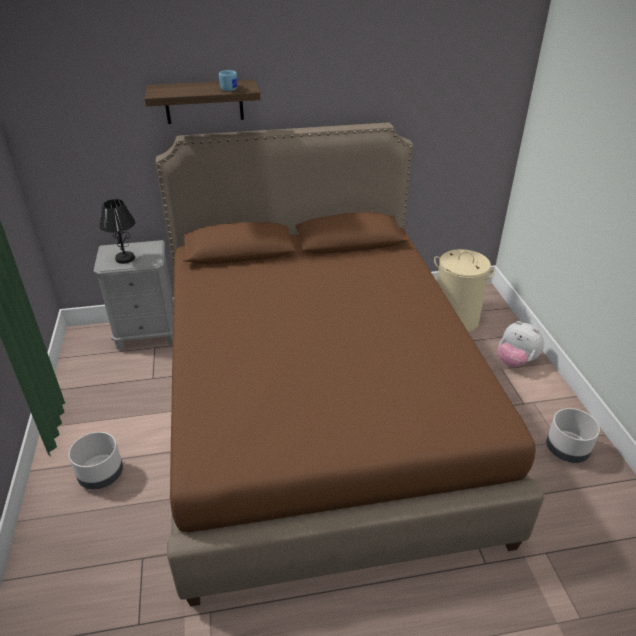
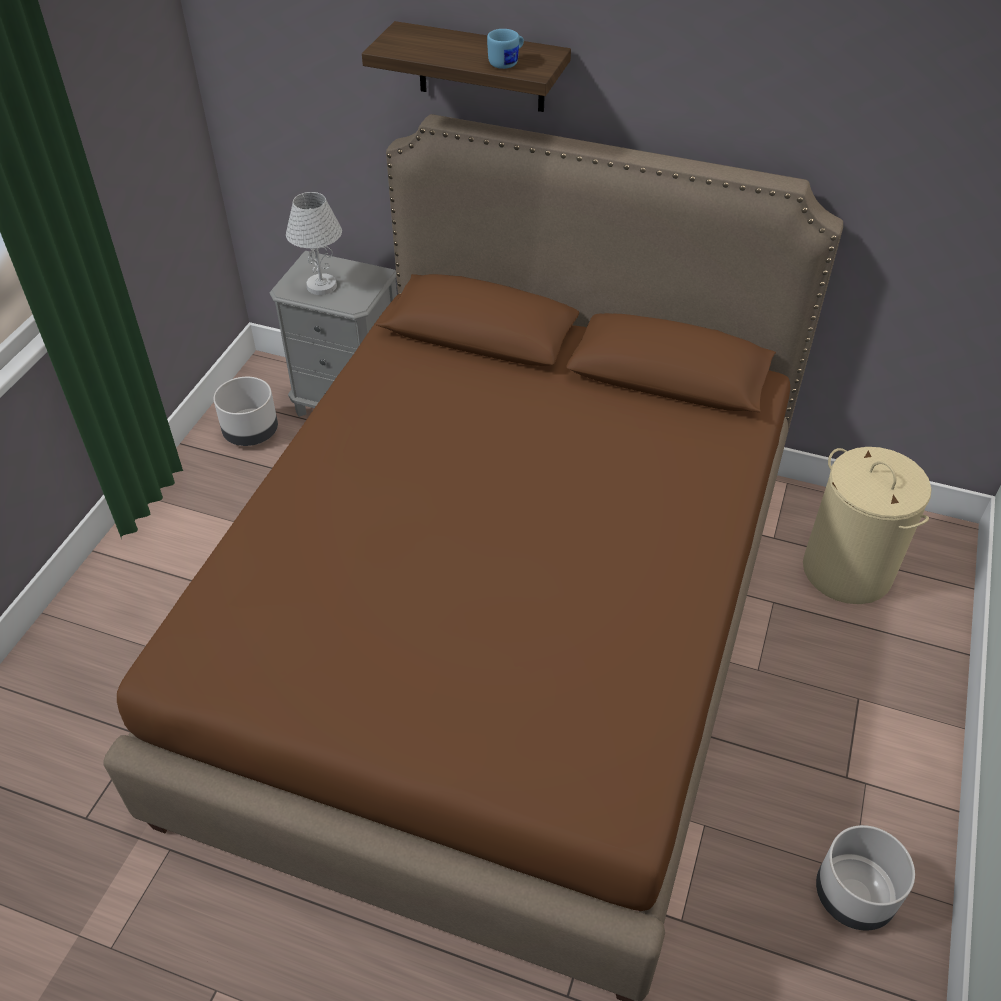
camera: 30 degrees right, 10 degrees up
(101, 475) = (165, 596): grey planter -> grey planter (251, 432)
(124, 258) = (321, 286): black table lamp -> white table lamp
(515, 361) = (896, 695): plush toy -> none

